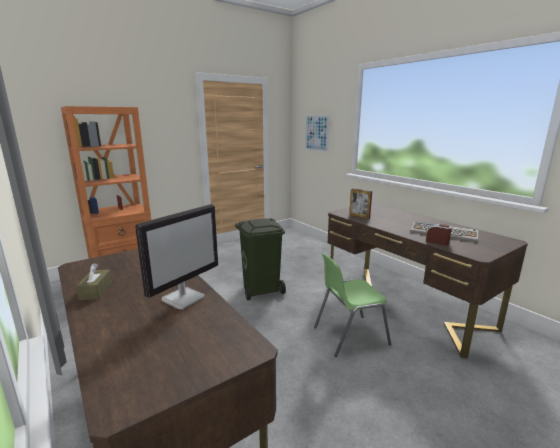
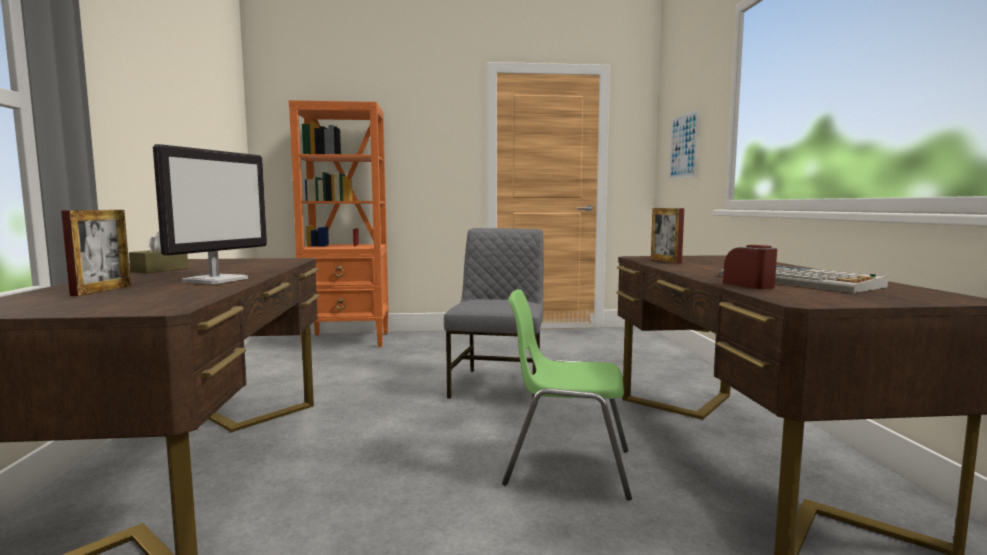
camera: 30 degrees right, 10 degrees down
(140, 338) = (102, 290): none -> picture frame
(184, 298) = (216, 280): monitor -> monitor turned 45 degrees counterclockwise
(261, 289) = (499, 385): green trash can -> grey chair

